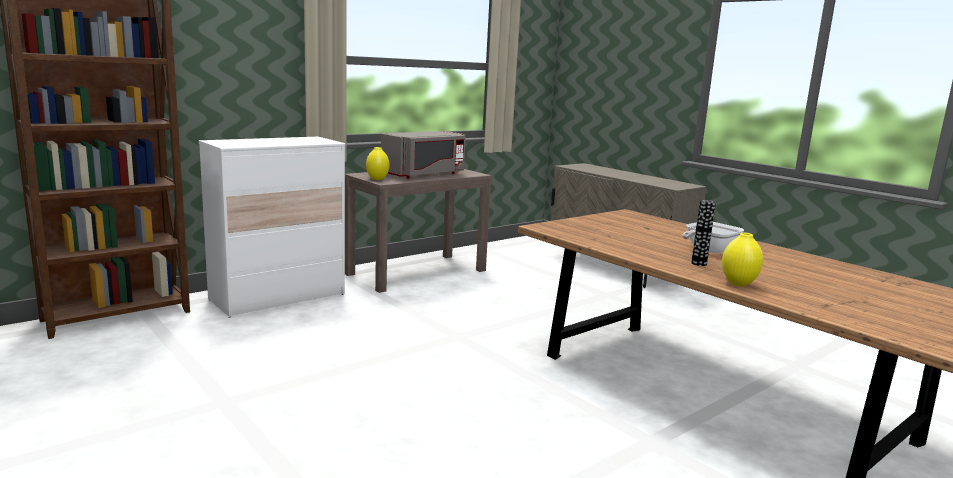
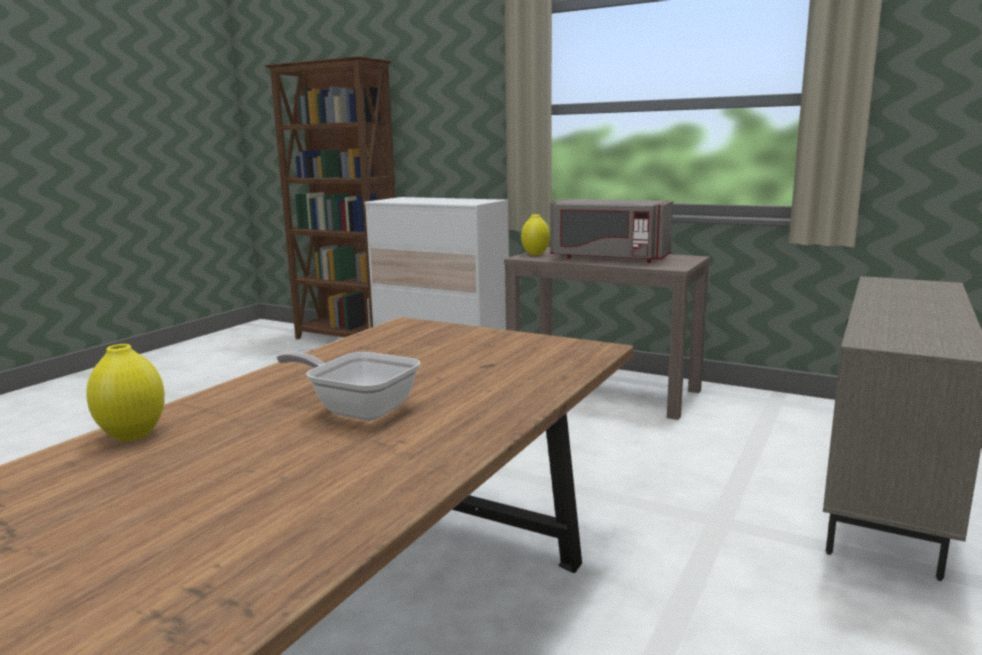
camera: 70 degrees right, 0 degrees up
(699, 263) = (254, 407): vase -> none

